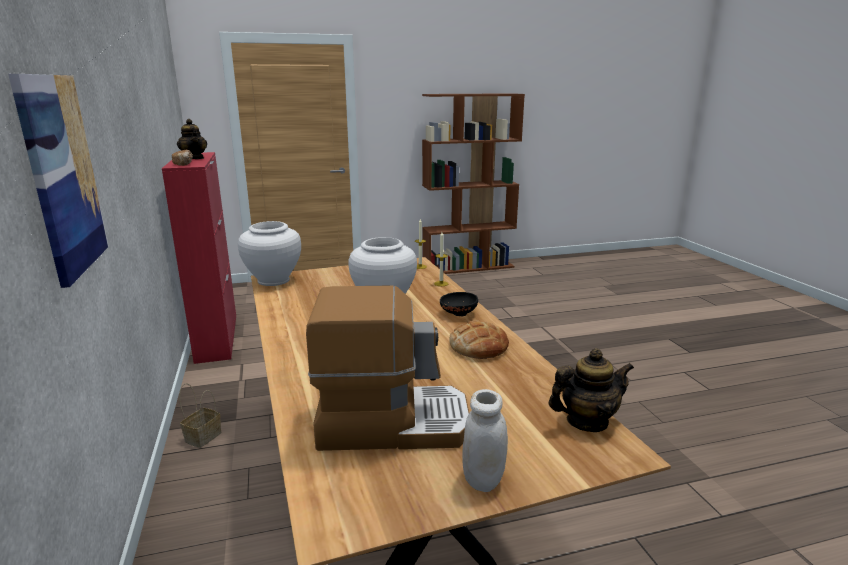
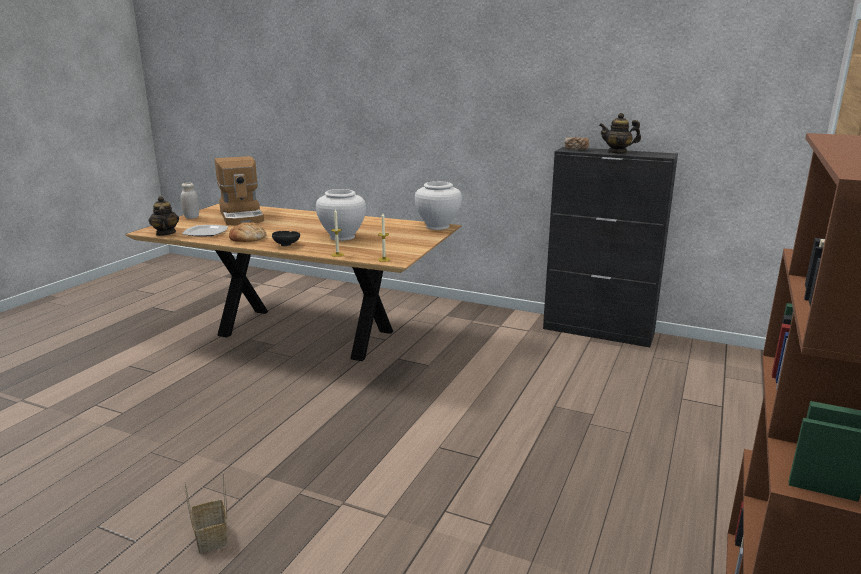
camera: 130 degrees right, 0 degrees up
(62, 175) = (380, 110): picture -> none
(203, 436) = (440, 306): basket -> basket (213, 538)
(217, 337) = (598, 332): red cabinet -> black cabinet
(392, 421) = (242, 216): coffee machine -> coffee machine turned 60 degrees counterclockwise
(518, 390) = (205, 232): none -> plate
(586, 421) = (165, 233): teapot -> teapot turned 135 degrees clockwise

